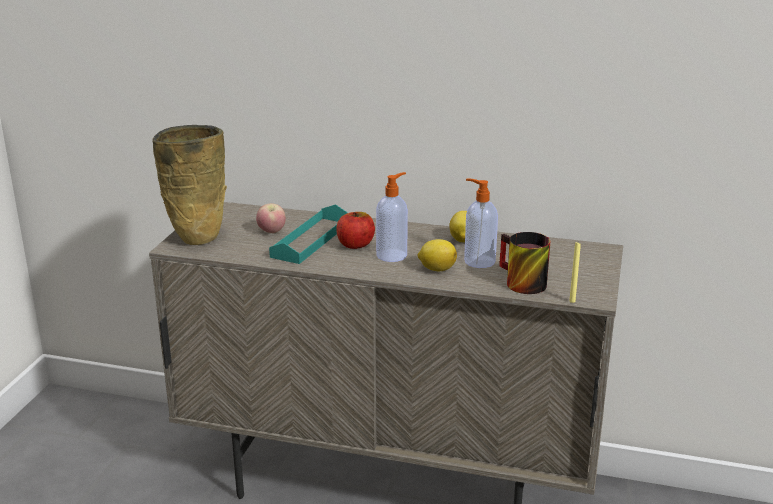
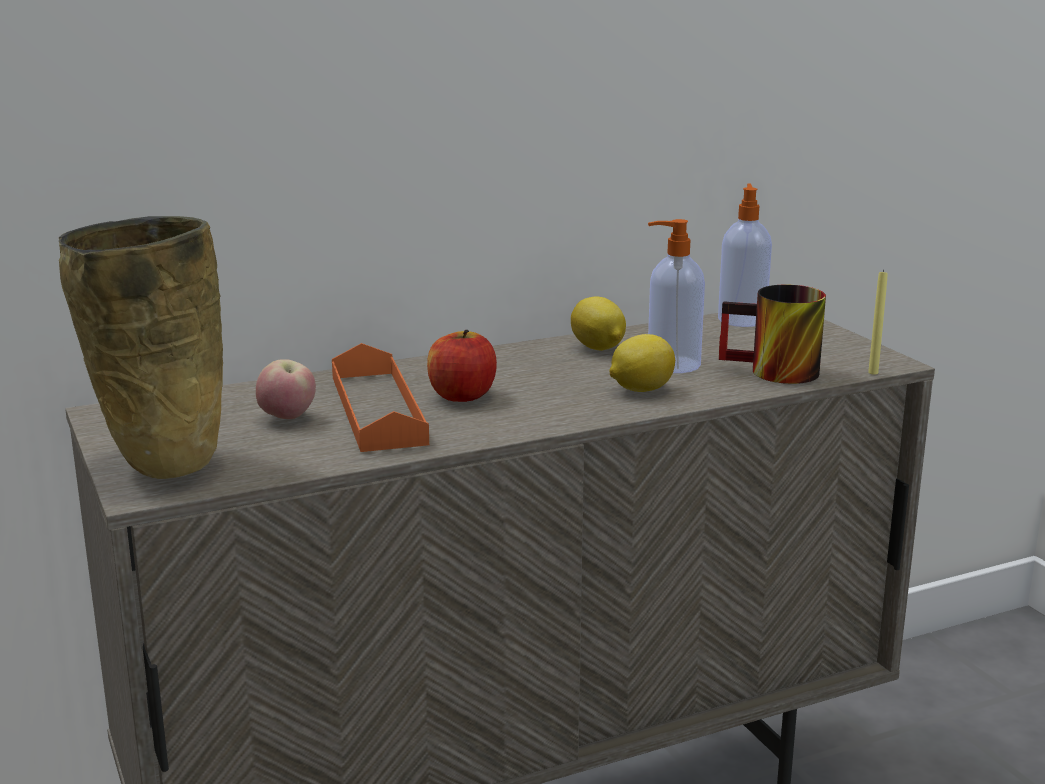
camera: 40 degrees left, 5 degrees down
(311, 239) = (377, 409): turquoise tray -> orange tray
(392, 255) = (544, 392): soap dispenser -> soap dispenser (742, 319)

